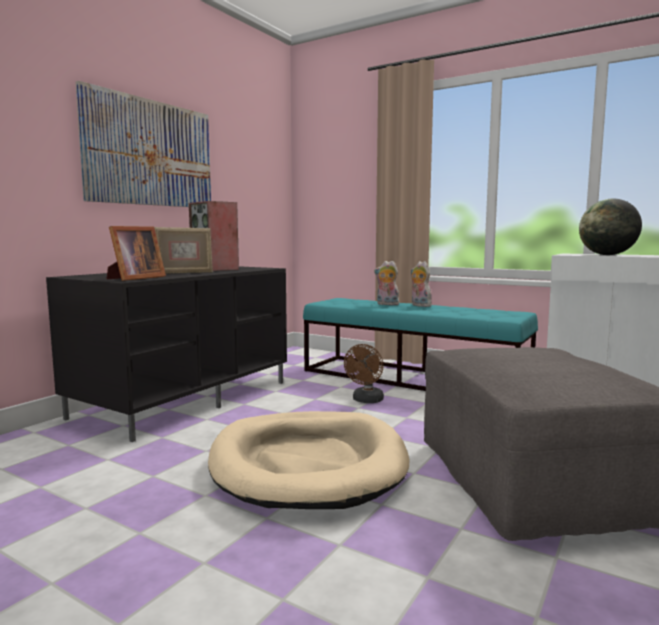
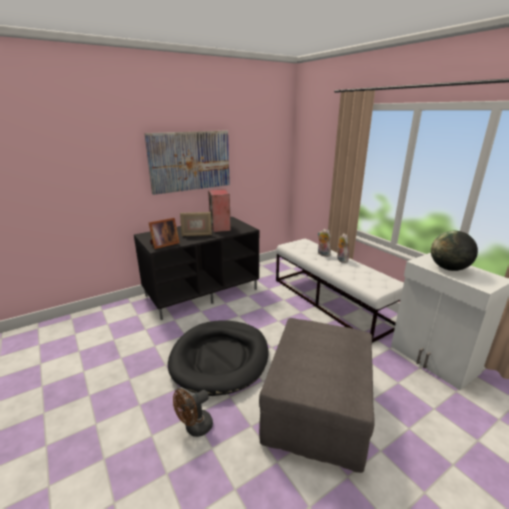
camera: 25 degrees right, 15 degrees up
(308, 464) = (220, 358): beige dog bed -> black dog bed
(366, 400) = (287, 315): brown fan -> brown fan (195, 428)
(412, 378) = (331, 301): turquoise bench -> white bench

